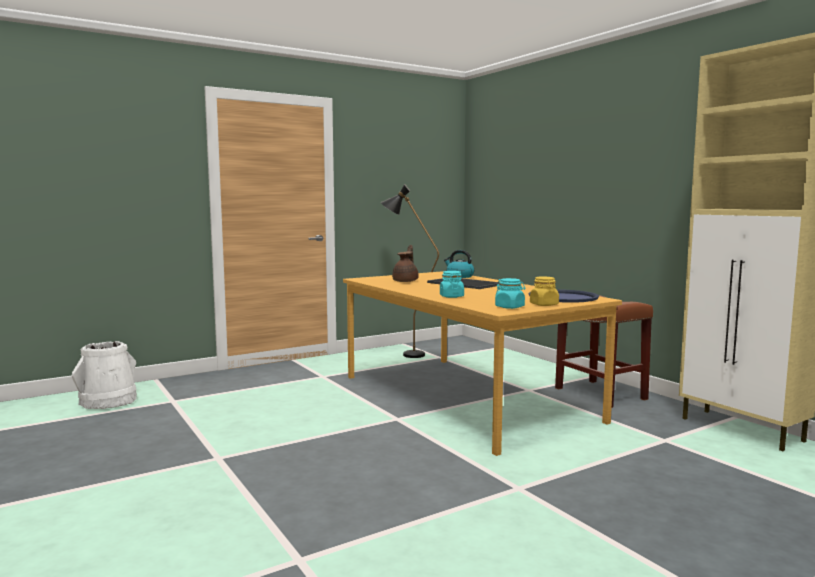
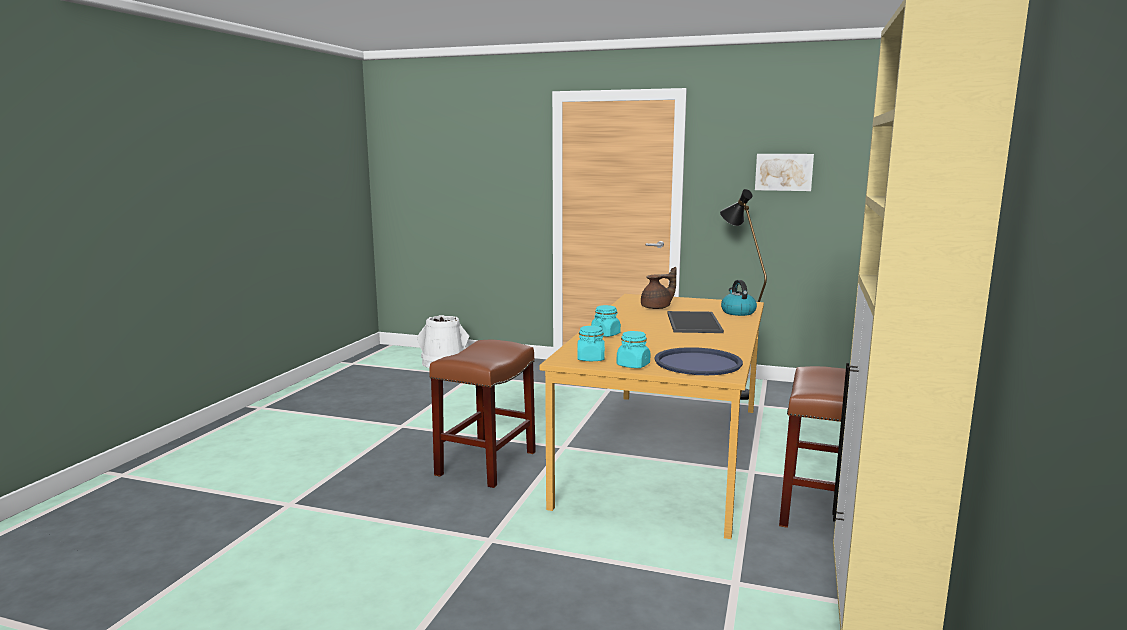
camera: 50 degrees right, 5 degrees up
(375, 450) = (486, 463): none -> brown stool
(406, 173) = (783, 172): none -> picture
(544, 304) = (633, 365): yellow jar -> turquoise jar

